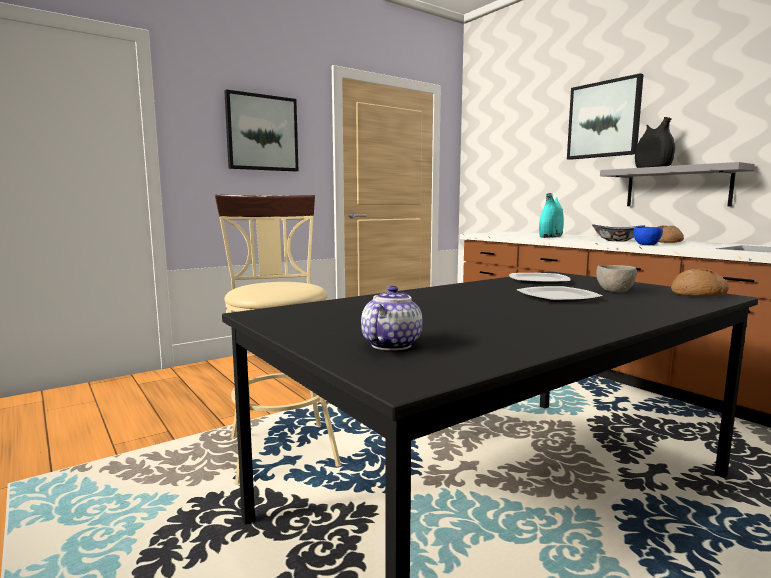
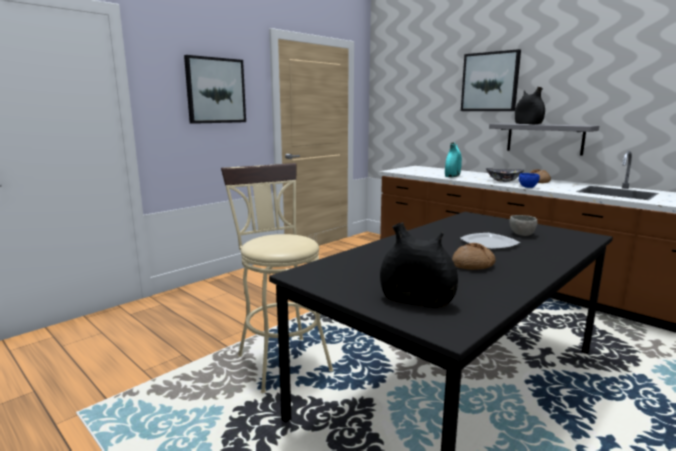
camera: 10 degrees left, 5 degrees up
(390, 345) = (416, 301): teapot -> black vase
(538, 280) = (464, 224): plate -> none
(698, 294) = (576, 235): bread -> bread (473, 265)

